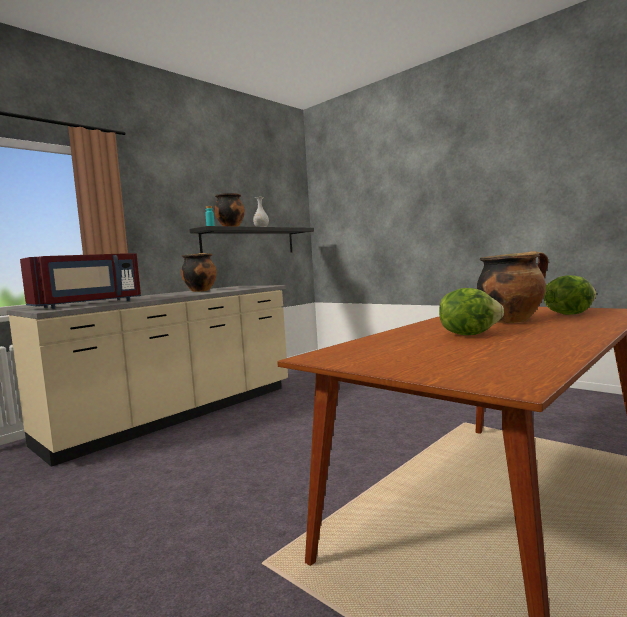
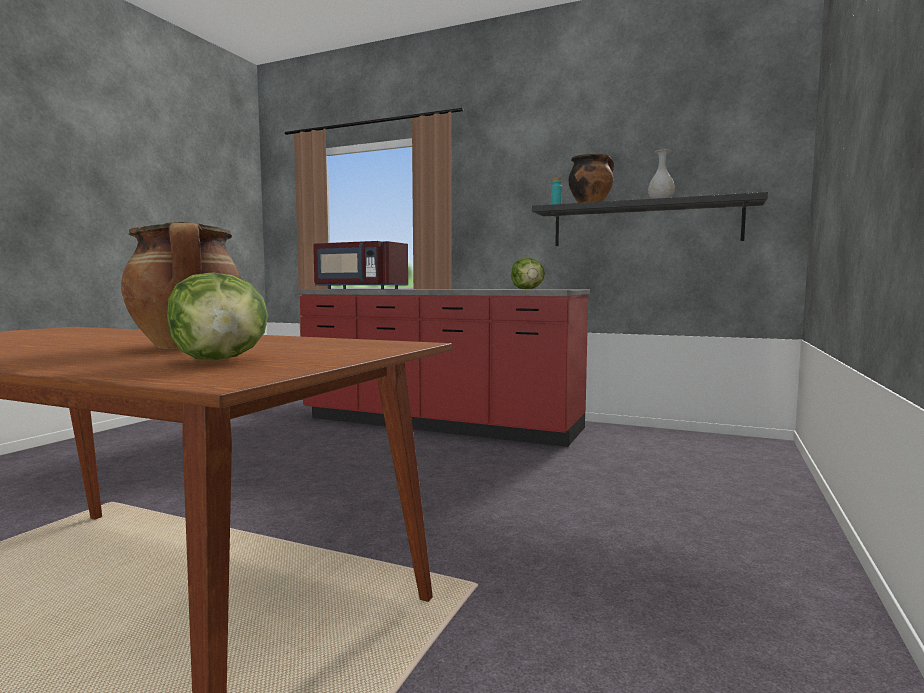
camera: 70 degrees right, 0 degrees up
(176, 414) = (439, 424): beige counter -> red counter
(200, 291) = (492, 289): cooking pot -> none
(468, 334) = (97, 340): lettuce -> lettuce (528, 289)

